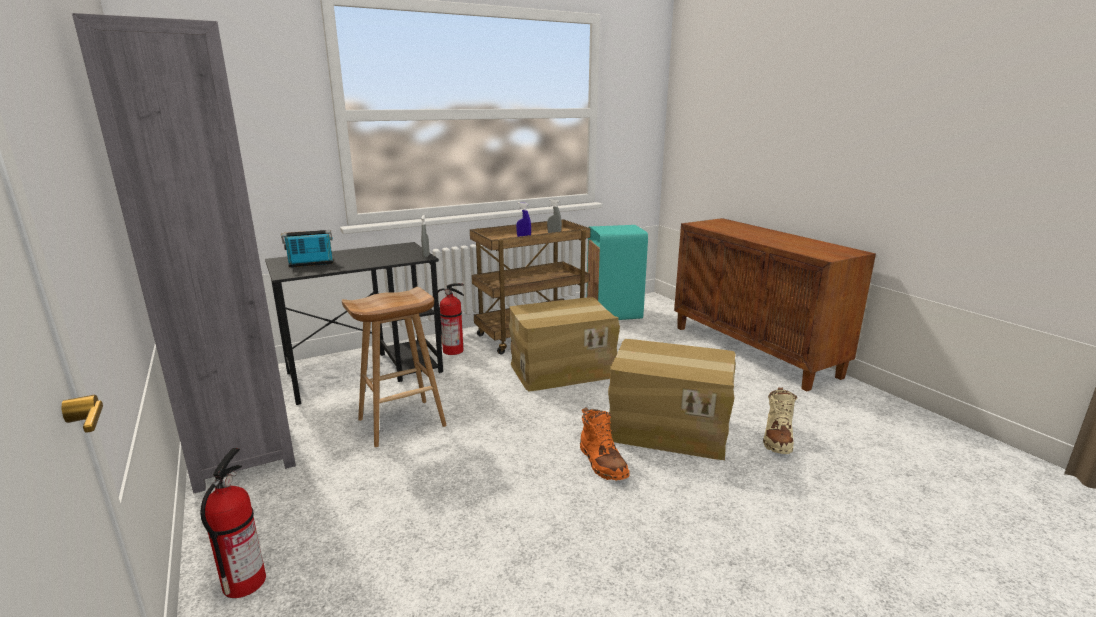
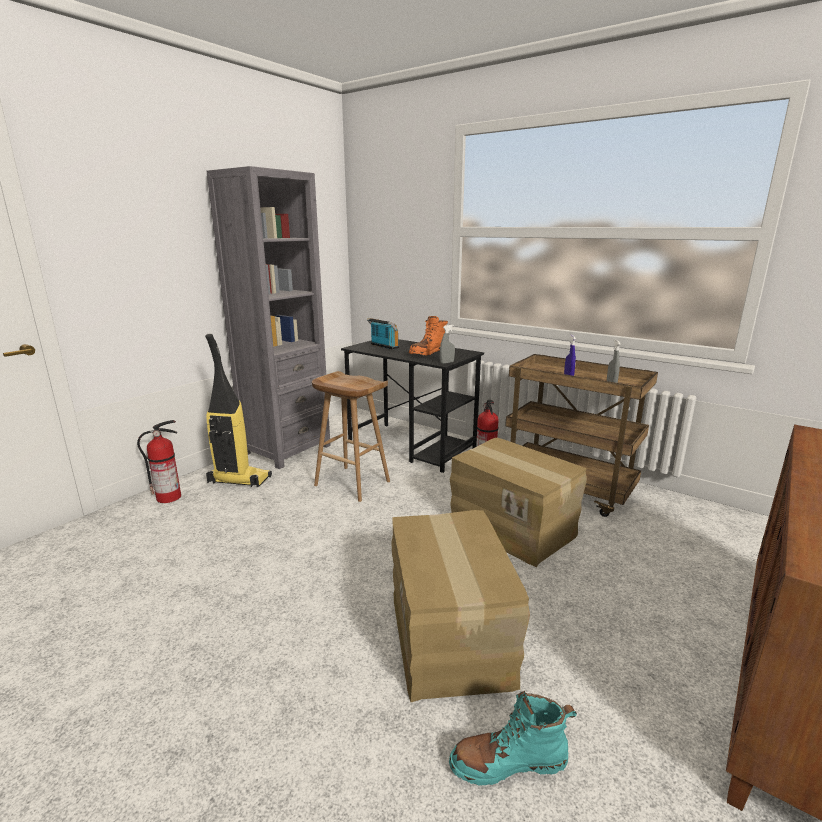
camera: 65 degrees right, 0 degrees up
(282, 504) = (238, 480): none -> vacuum cleaner
(602, 462) = (351, 599): orange boot -> orange boot (428, 352)
(614, 314) = (712, 525): turquoise trash can -> none
(777, 438) = (508, 762): beige boot -> turquoise boot

